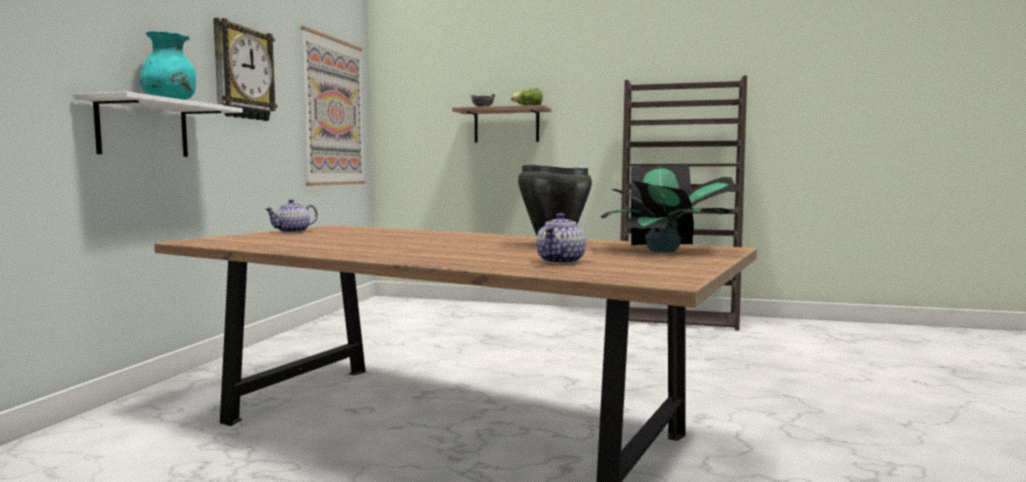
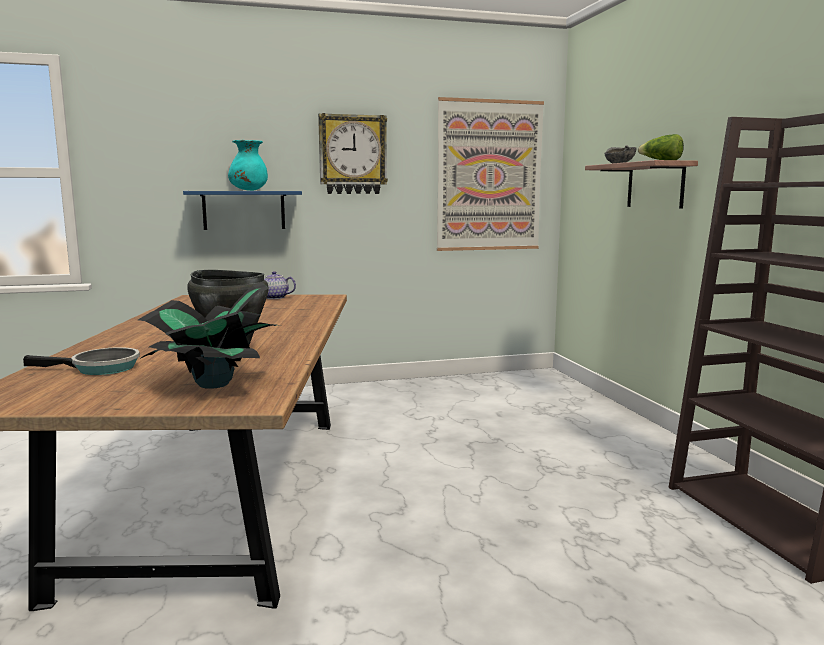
camera: 60 degrees right, 5 degrees up
(143, 129) = (244, 210): white shelf -> blue shelf
(561, 262) = (100, 368): teapot -> frying pan

